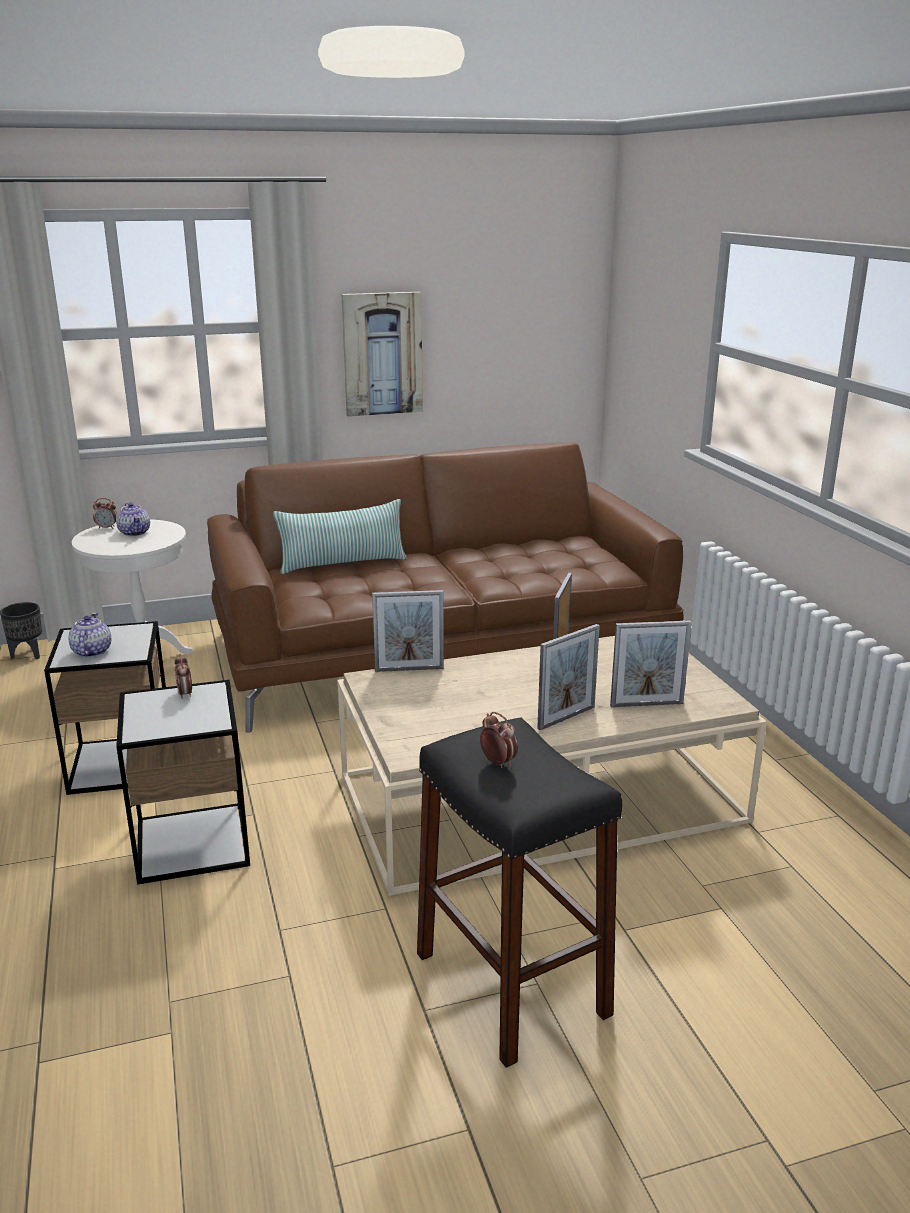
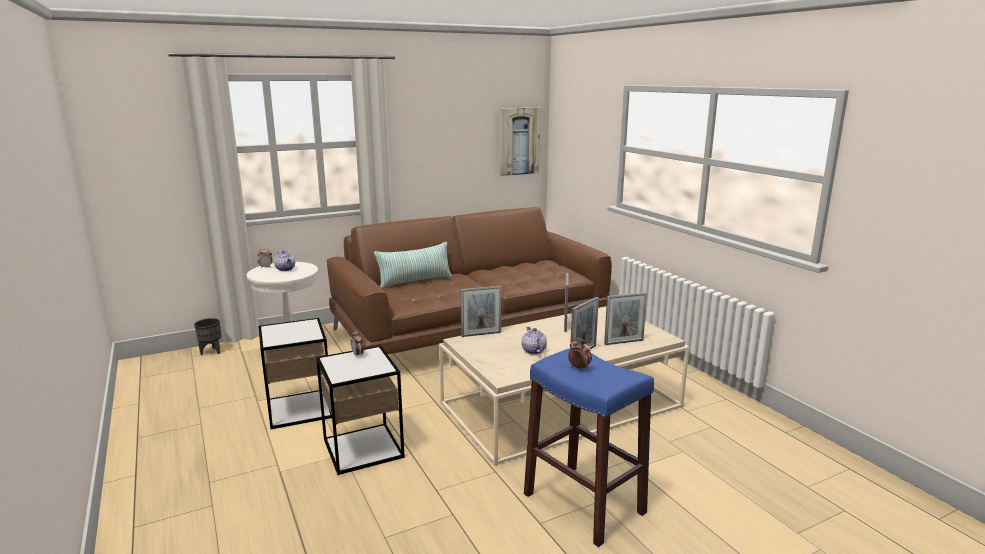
camera: 10 degrees left, 5 degrees down
(91, 652) = (286, 336): teapot -> teapot (533, 350)
(382, 354) = (425, 159): picture -> picture (519, 141)
(511, 983) = (583, 503): black stool -> blue stool

